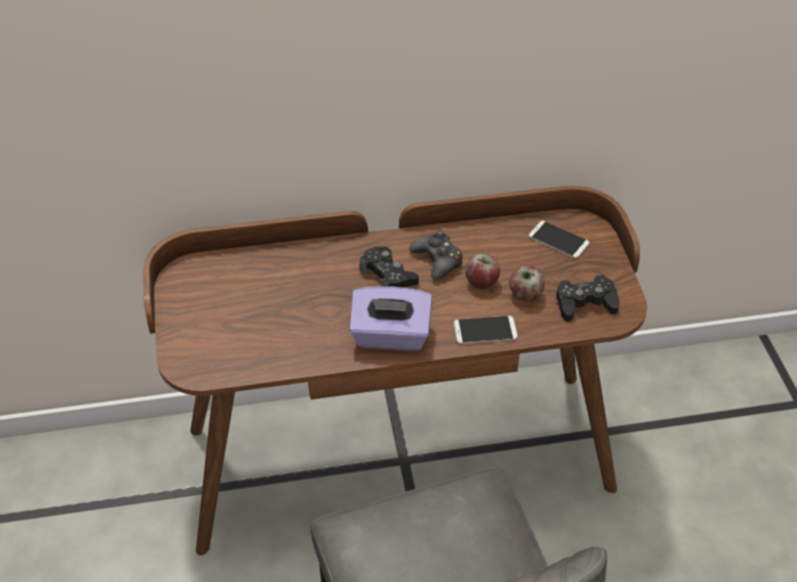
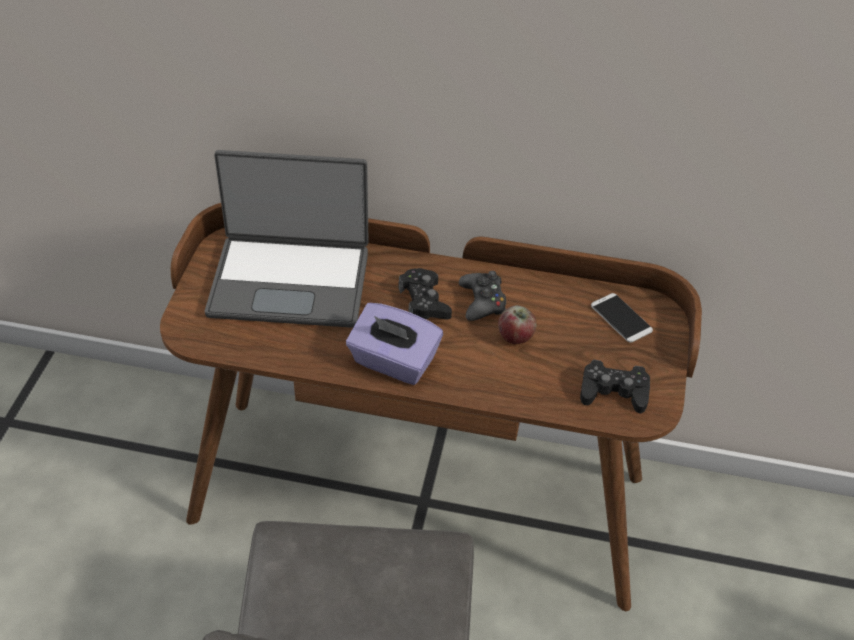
camera: 20 degrees right, 0 degrees up
(259, 293) = (290, 281): none -> laptop
(485, 330) = (492, 387): phone -> none
(525, 295) = (554, 364): apple -> none

